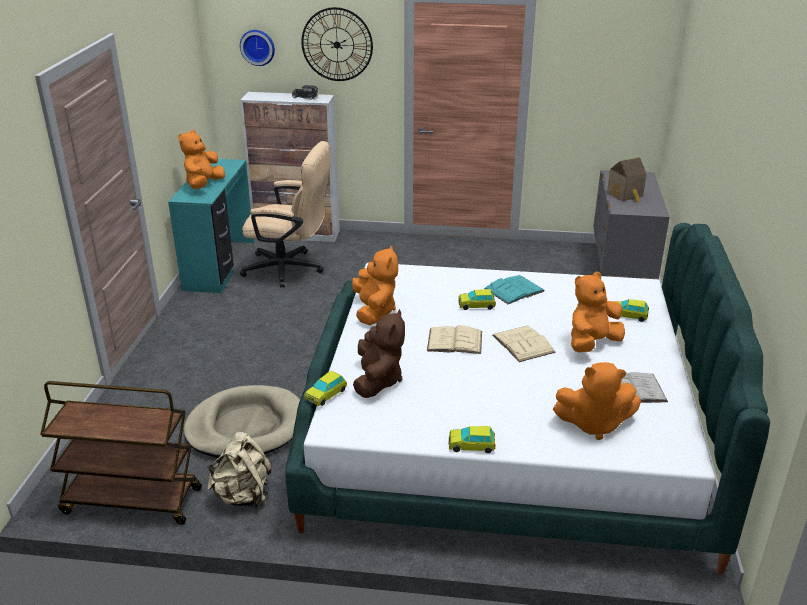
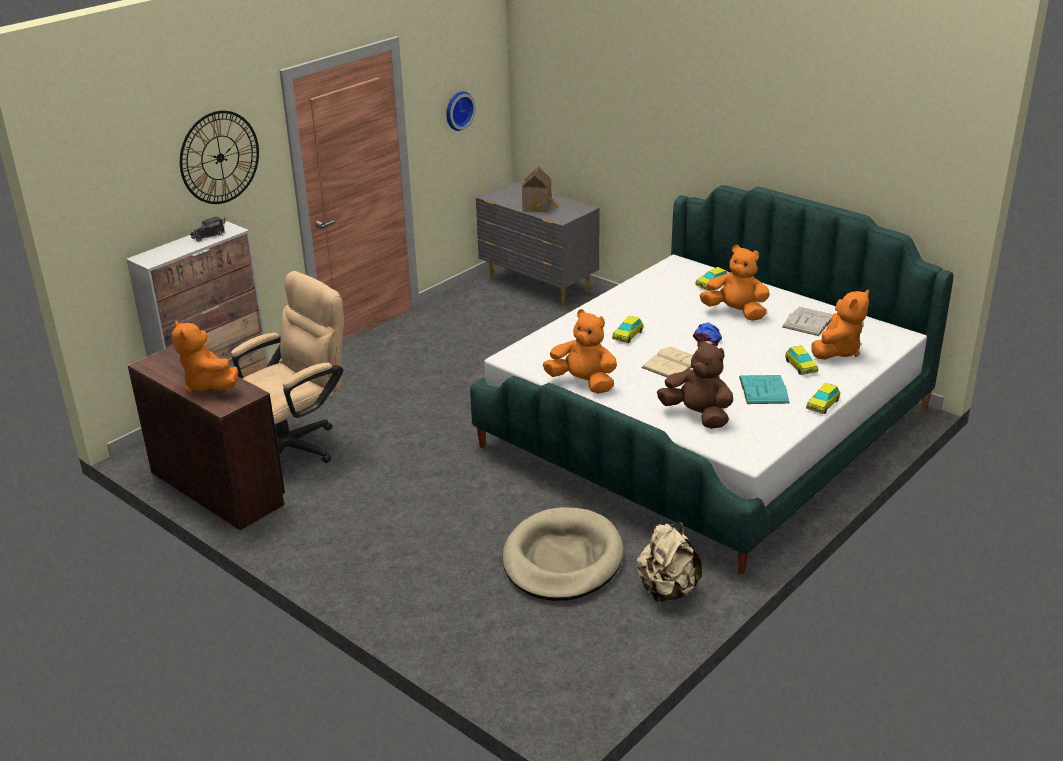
camera: 55 degrees left, 0 degrees up
(131, 501) = (614, 663): brown cart -> none
(221, 265) = (218, 487): turquoise desk -> brown desk
(258, 47) = (128, 194): wall clock -> wall clock (458, 110)
(326, 395) = (697, 444): toy car -> toy car (801, 367)
(514, 290) = (621, 312): turquoise book -> turquoise book (763, 390)
(523, 343) = (707, 338): beige book -> blue cap
(592, 343) = (736, 312): orange plush toy -> orange plush toy turned 120 degrees clockwise

